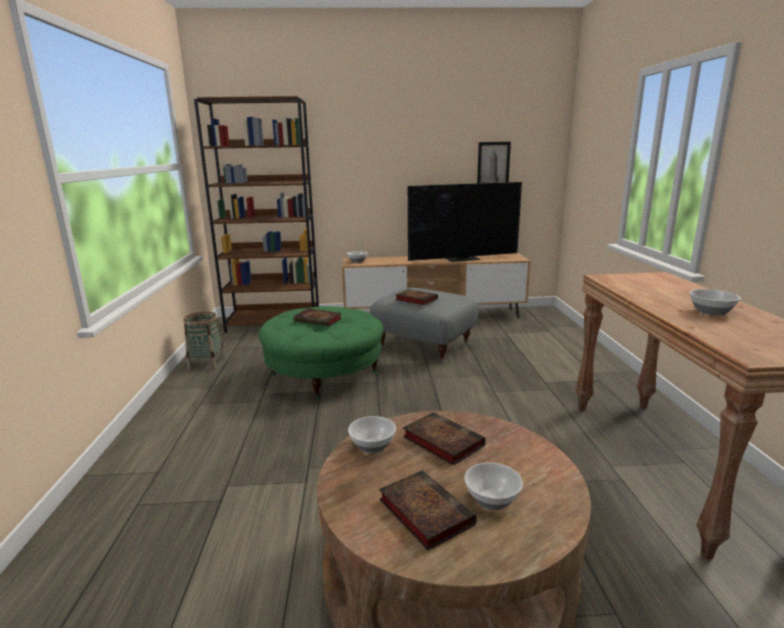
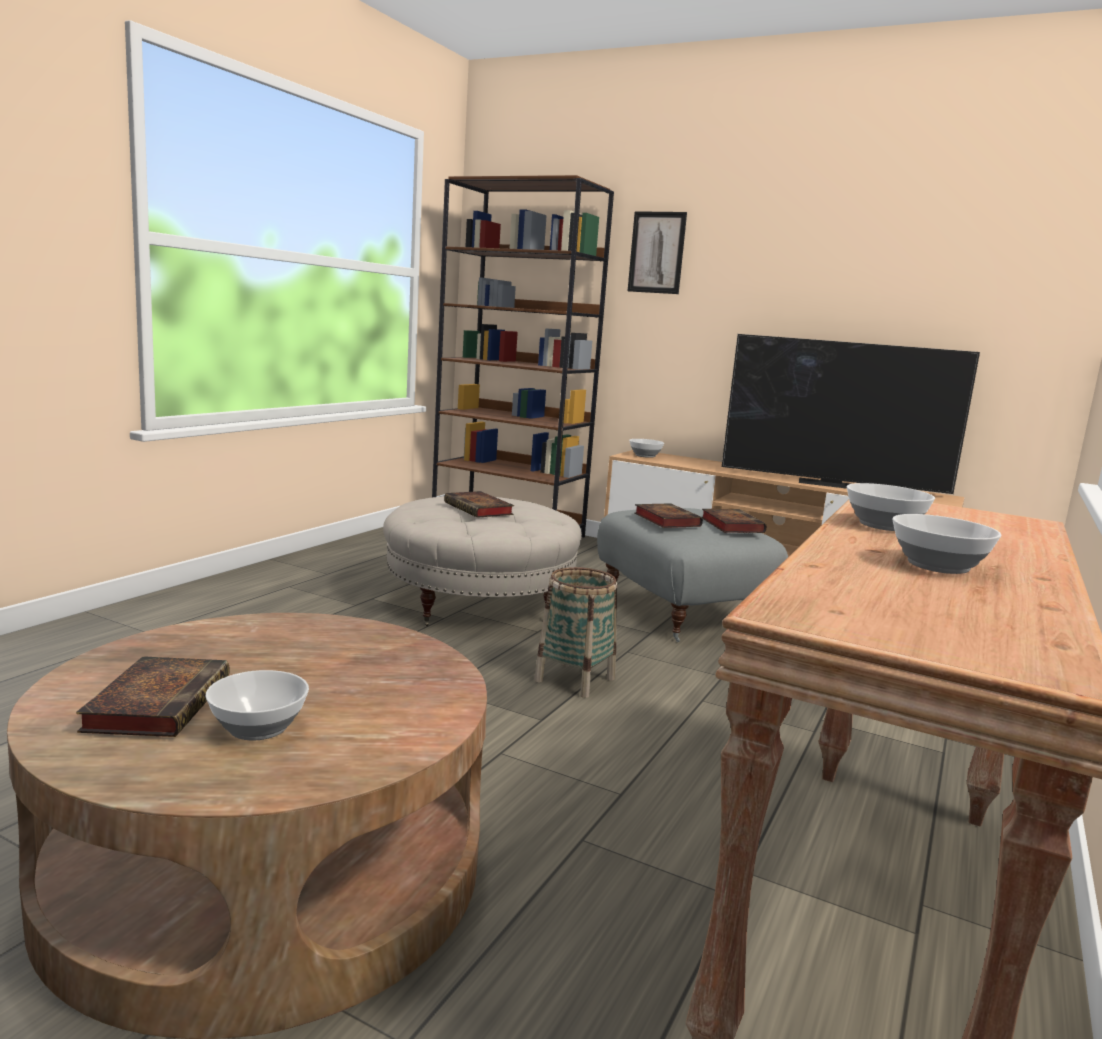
camera: 30 degrees right, 5 degrees down
(206, 364) = (359, 550): basket -> basket (574, 679)
(324, 375) = (479, 602): green ottoman -> beige ottoman
(372, 446) = (250, 630): bowl -> bowl (883, 525)
(440, 441) = (338, 655): book -> book (730, 525)
(493, 165) = (931, 317): picture -> picture (657, 252)

